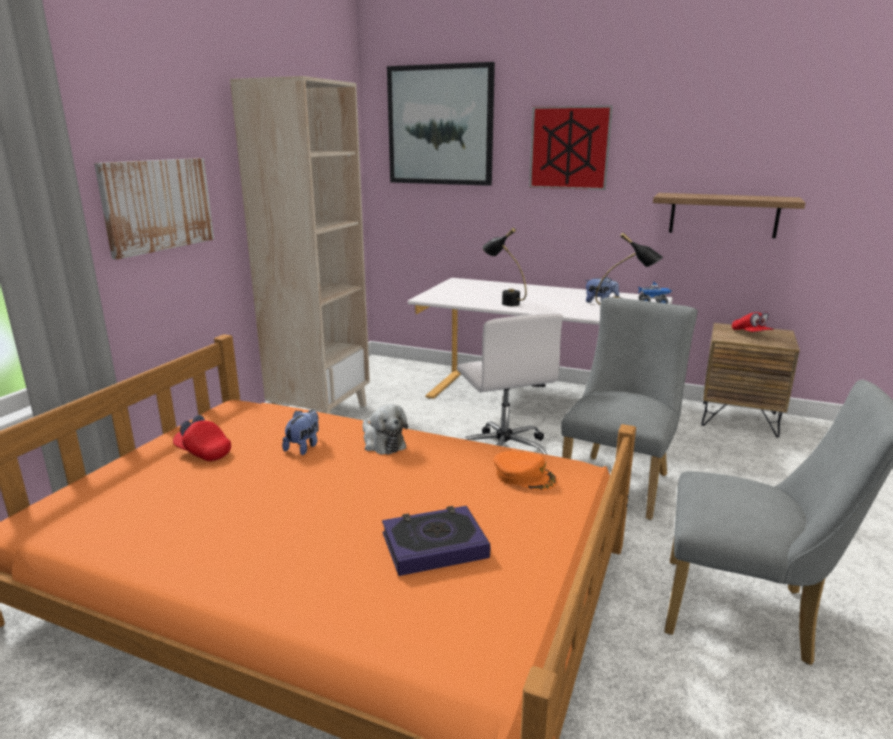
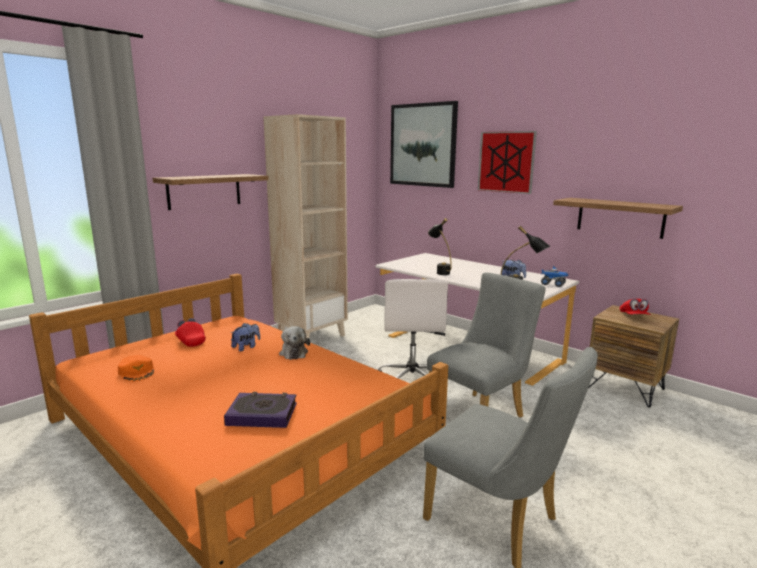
camera: 20 degrees right, 5 degrees down
(157, 205) = (204, 191): picture -> shelf
(524, 476) = (360, 387): orange cap -> orange cap (137, 372)

